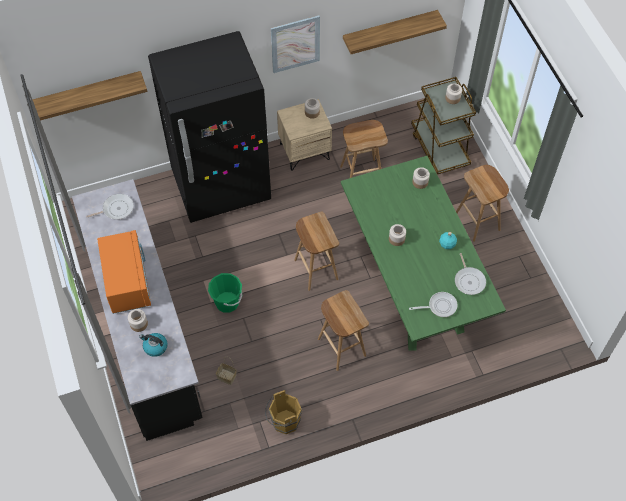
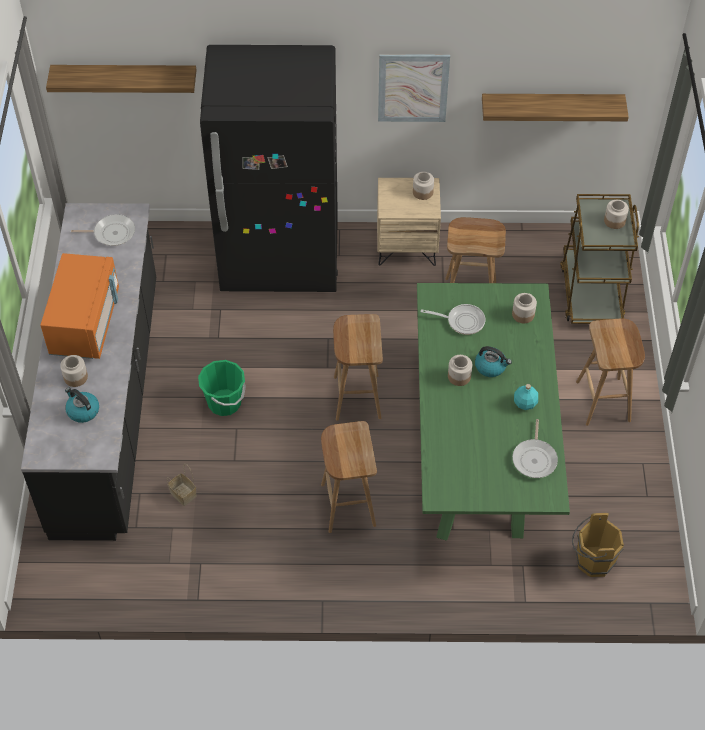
camera: 20 degrees right, 5 degrees down
(283, 422) = (230, 574): brown bucket -> brown bucket (591, 561)
(414, 225) = (491, 366): none -> kettle
(439, 306) = (479, 479): frying pan -> frying pan (462, 321)

